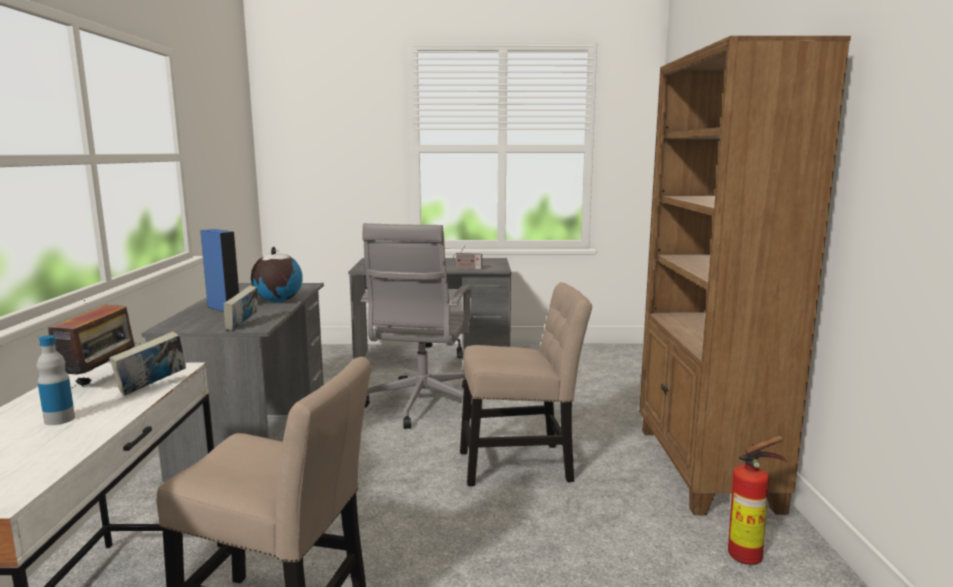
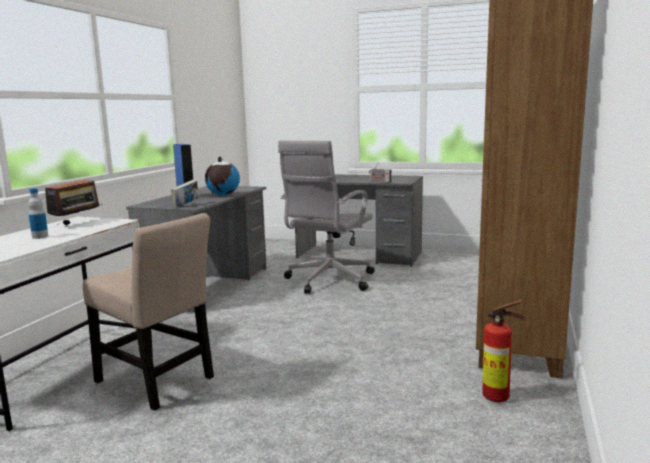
camera: 20 degrees right, 0 degrees up
(152, 387) = (98, 228): book -> none
(521, 465) = (371, 322): beige chair -> none

